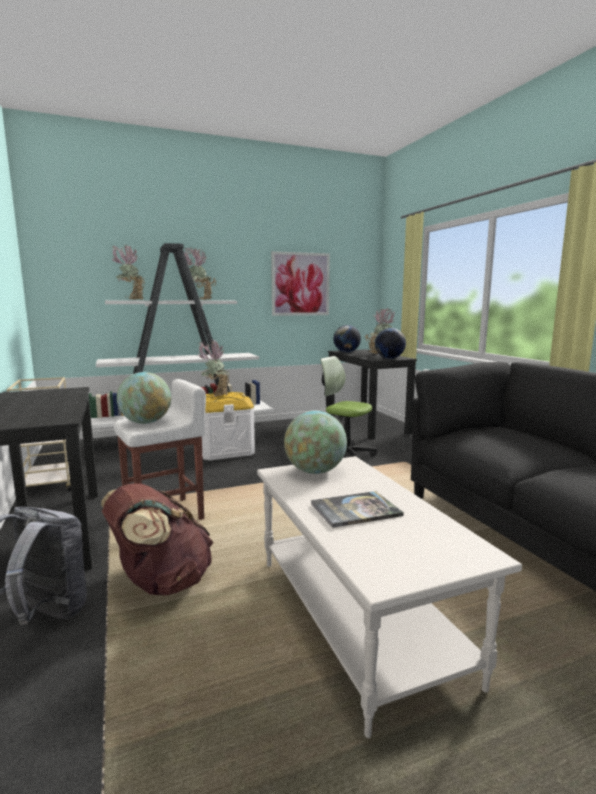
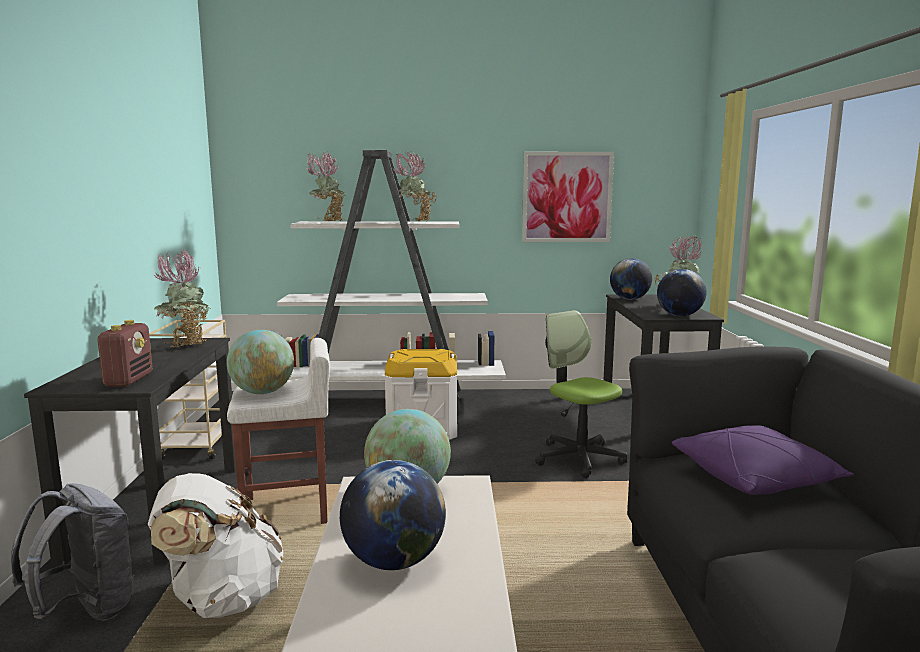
camera: 20 degrees right, 0 degrees up
(44, 417) = (129, 380): none -> radio
(161, 583) = (222, 600): brown backpack -> white backpack
(215, 396) = (413, 353): potted plant -> potted plant (186, 344)
(355, 510) = (394, 561): book -> globe
(506, 439) = (755, 479): none -> purple pillow

